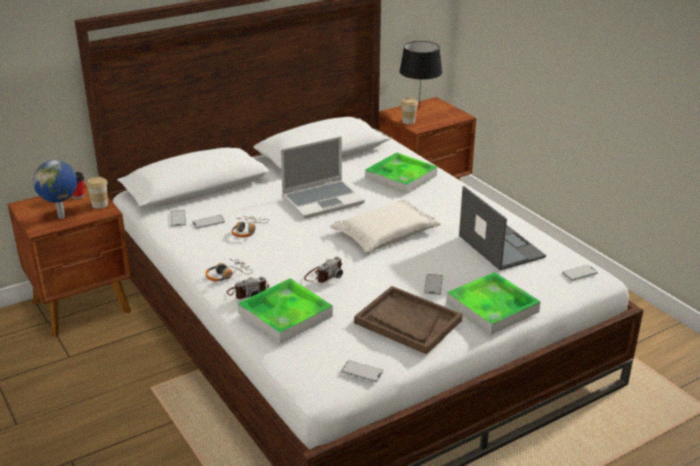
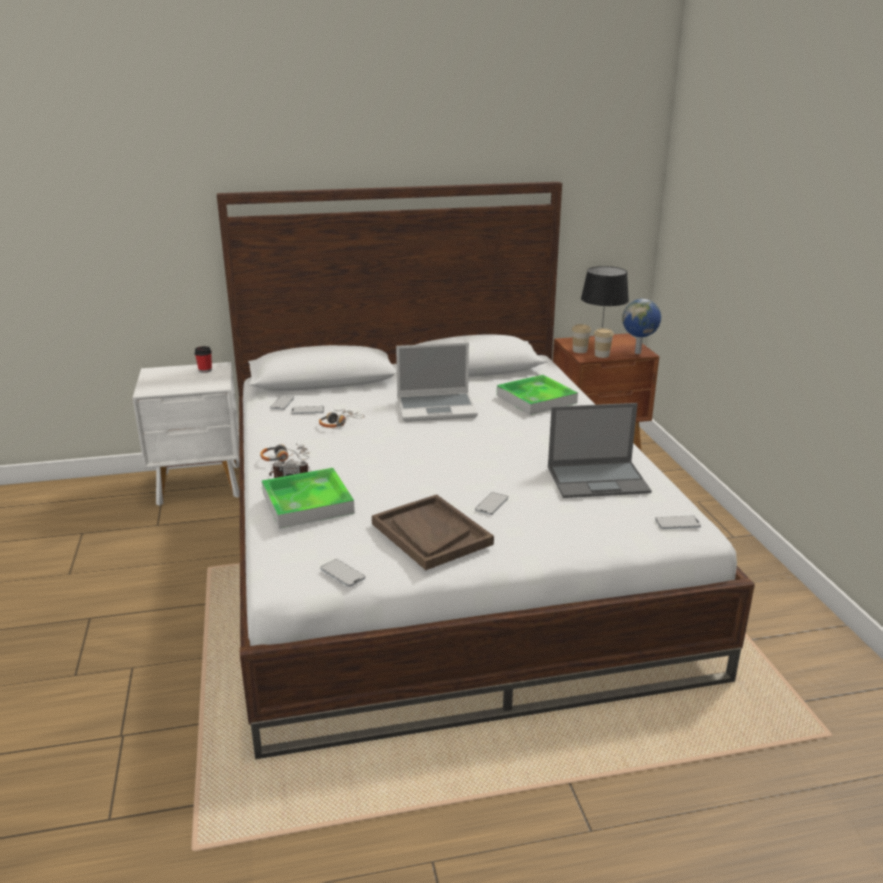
camera: 20 degrees right, 5 degrees down
(62, 216) = (176, 384): globe -> globe (638, 353)
(83, 307) = (201, 485): brown nightstand -> white nightstand
(100, 204) = (217, 380): cup -> cup (602, 355)
(323, 275) = (378, 474): camera -> none
(385, 232) = (479, 446): white pillow -> none
(492, 307) = (542, 538): tray -> none
(500, 246) = (599, 479): laptop -> laptop turned 90 degrees clockwise

